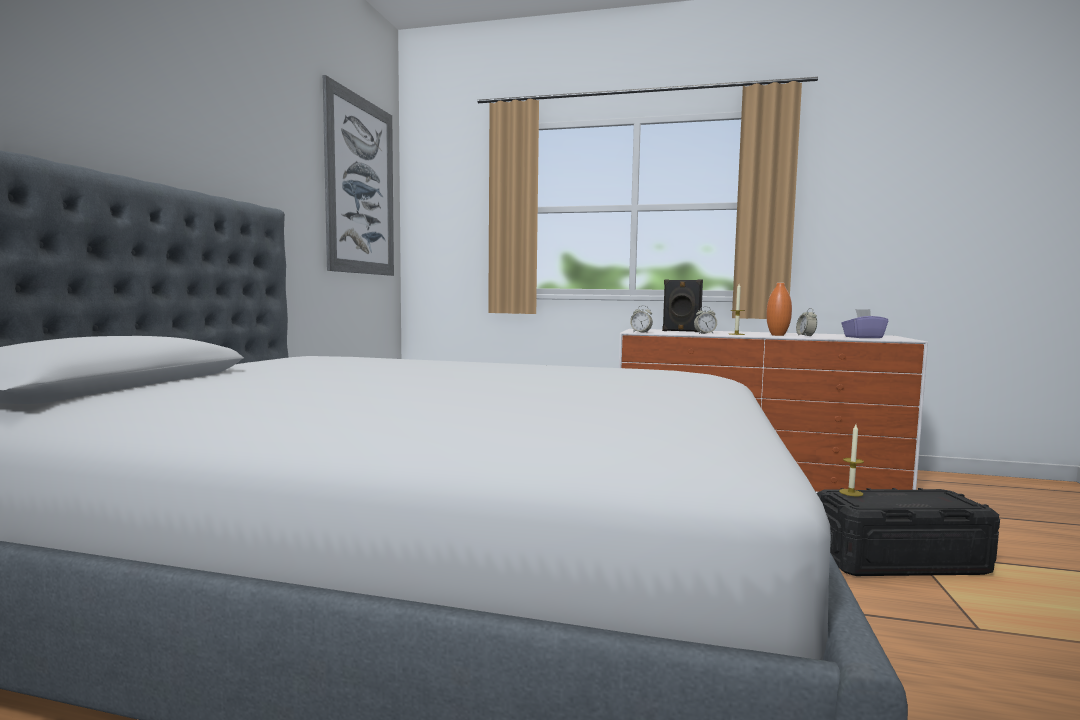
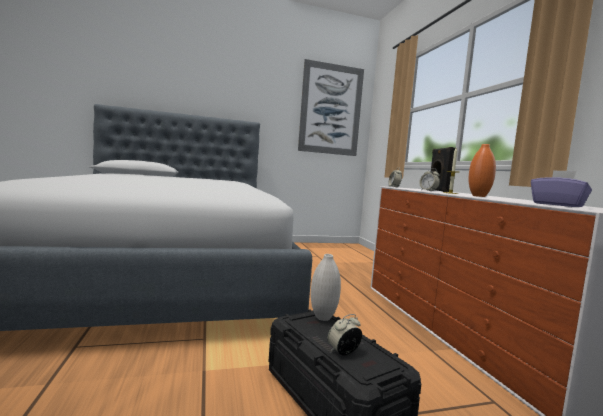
camera: 60 degrees right, 0 degrees up
(805, 336) = (501, 199): alarm clock -> alarm clock (343, 352)
(851, 492) = (323, 317): candle -> white vase

